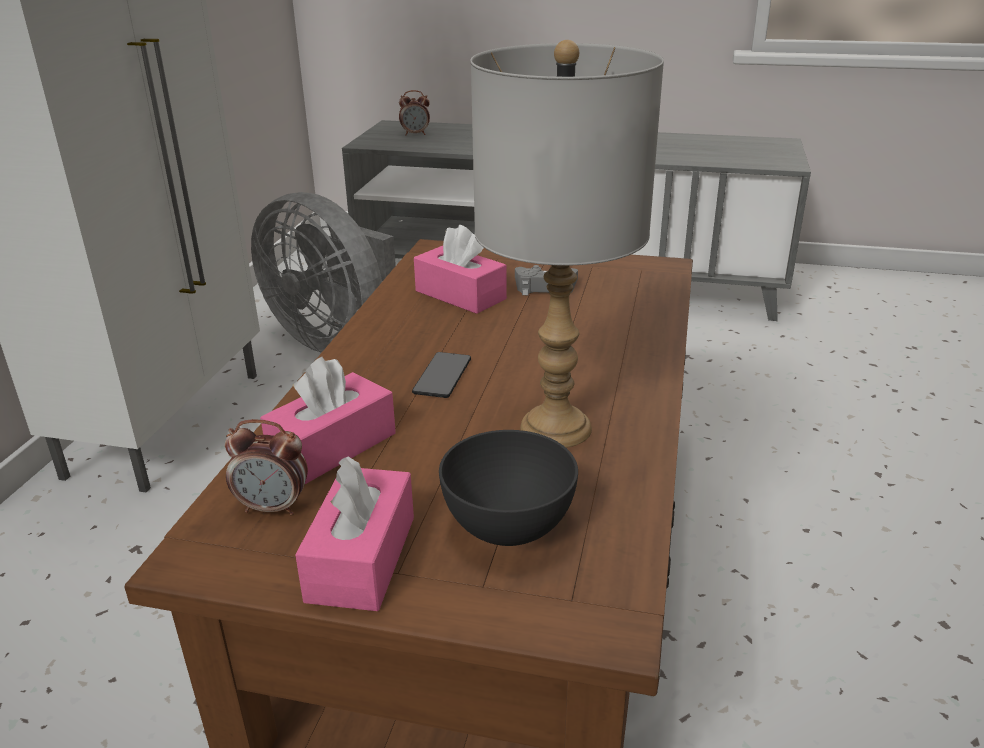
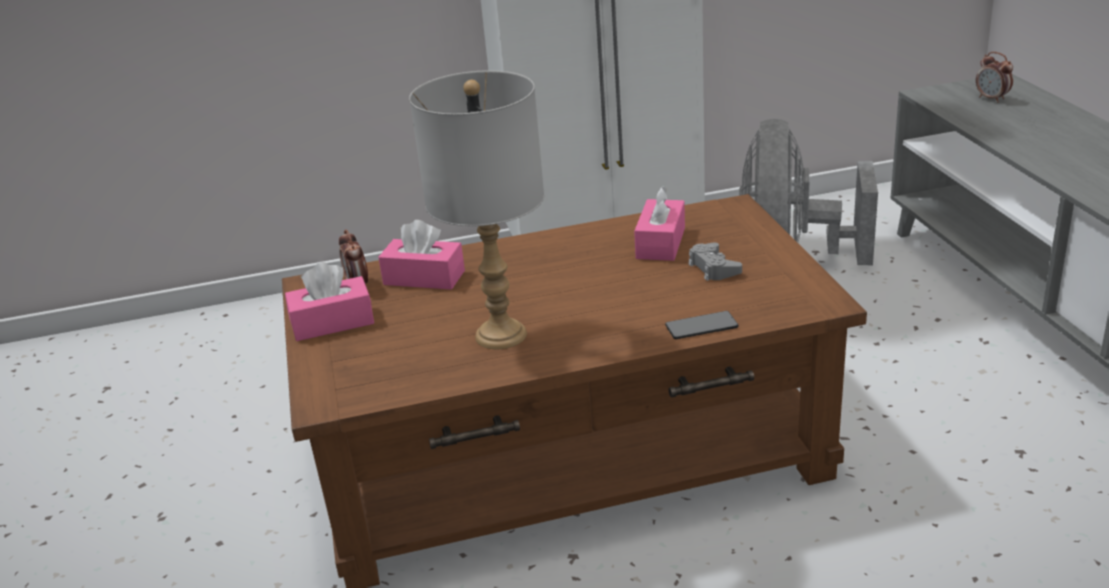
camera: 65 degrees right, 0 degrees up
(442, 376) = (532, 279): phone -> phone (701, 327)
(507, 526) = (385, 352): grey bowl -> none

